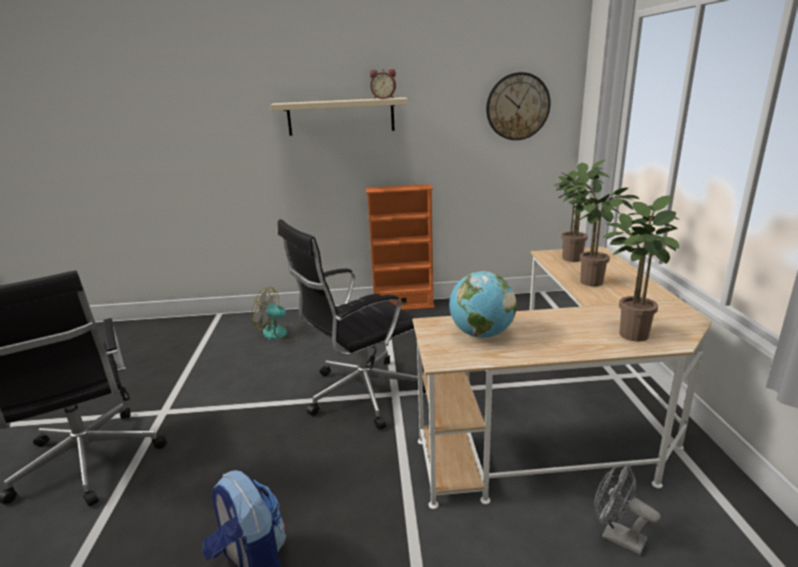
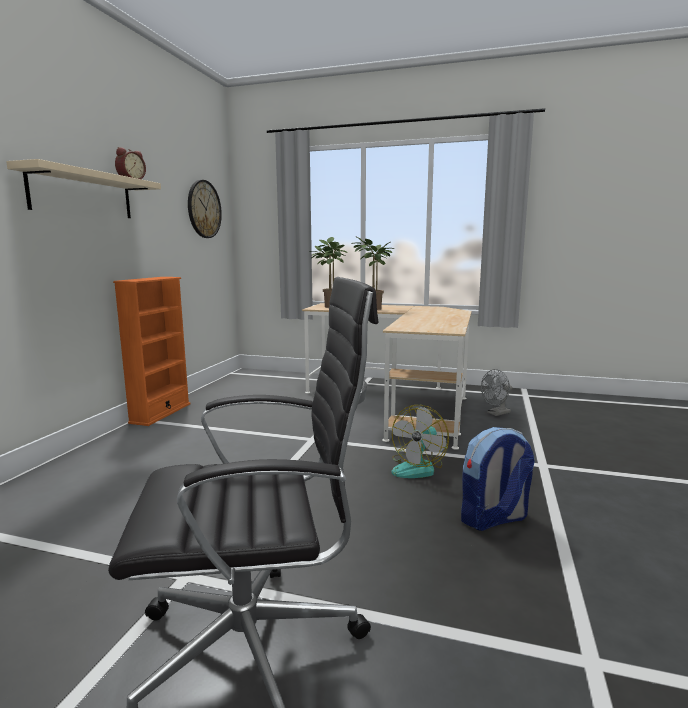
camera: 70 degrees left, 10 degrees down
(281, 333) = (102, 477): fan -> fan (418, 467)
(361, 394) = (297, 451): black office chair -> none
(481, 334) = (424, 324): globe -> none
(630, 332) = (445, 312): potted plant -> none

